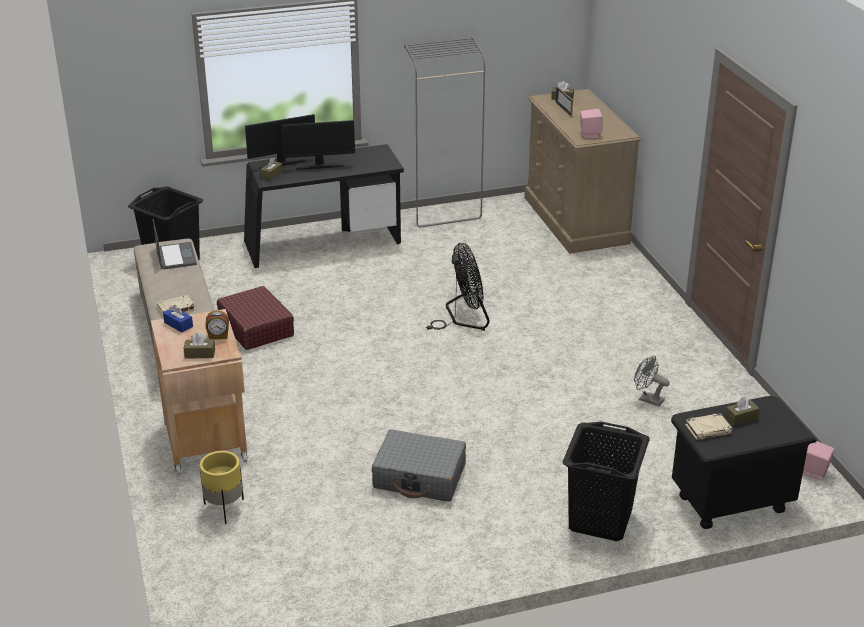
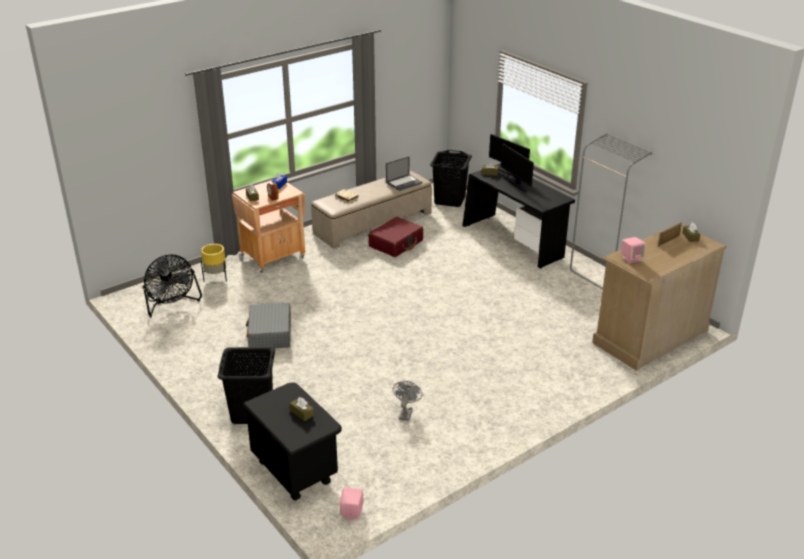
camera: 70 degrees right, 0 degrees up
(461, 315) = (463, 312): black fan -> black fan (169, 304)
(708, 429) = (280, 399): beige book -> none

